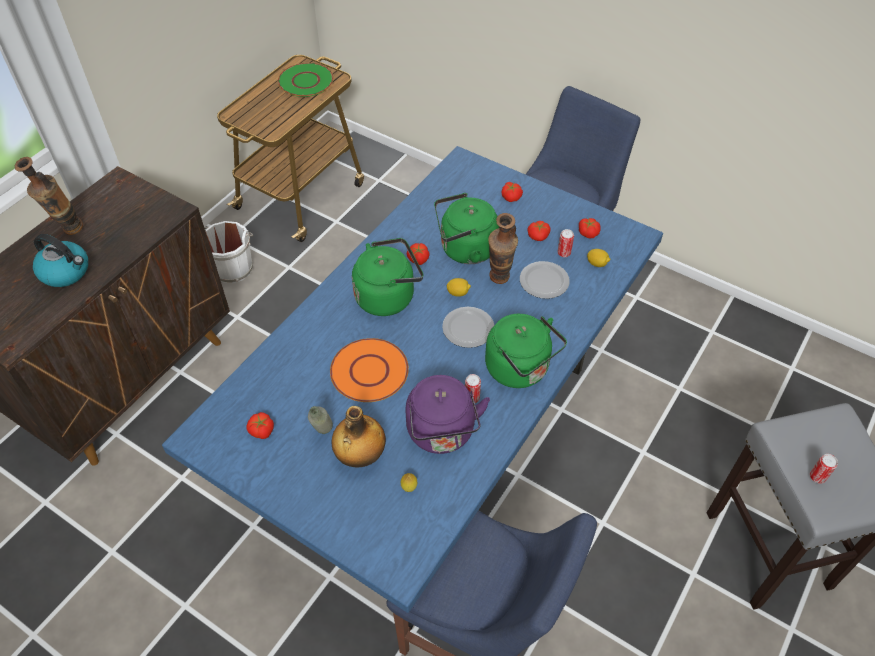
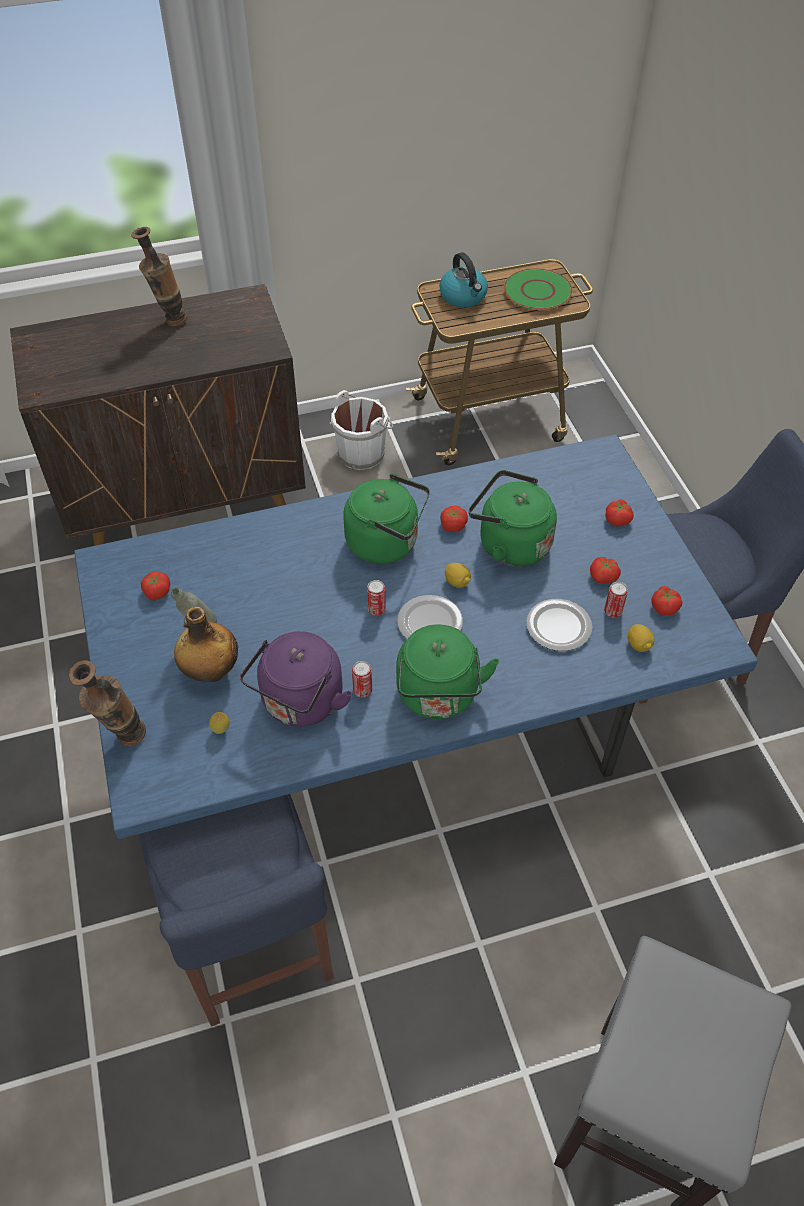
camera: 40 degrees right, 0 degrees up
(66, 272) = (135, 355): kettle -> kettle (464, 297)
(369, 371) = (296, 601): orange plate -> none
(499, 282) = (510, 598): vase -> vase (124, 741)
(817, 477) = (652, 1046): can -> can (376, 609)

